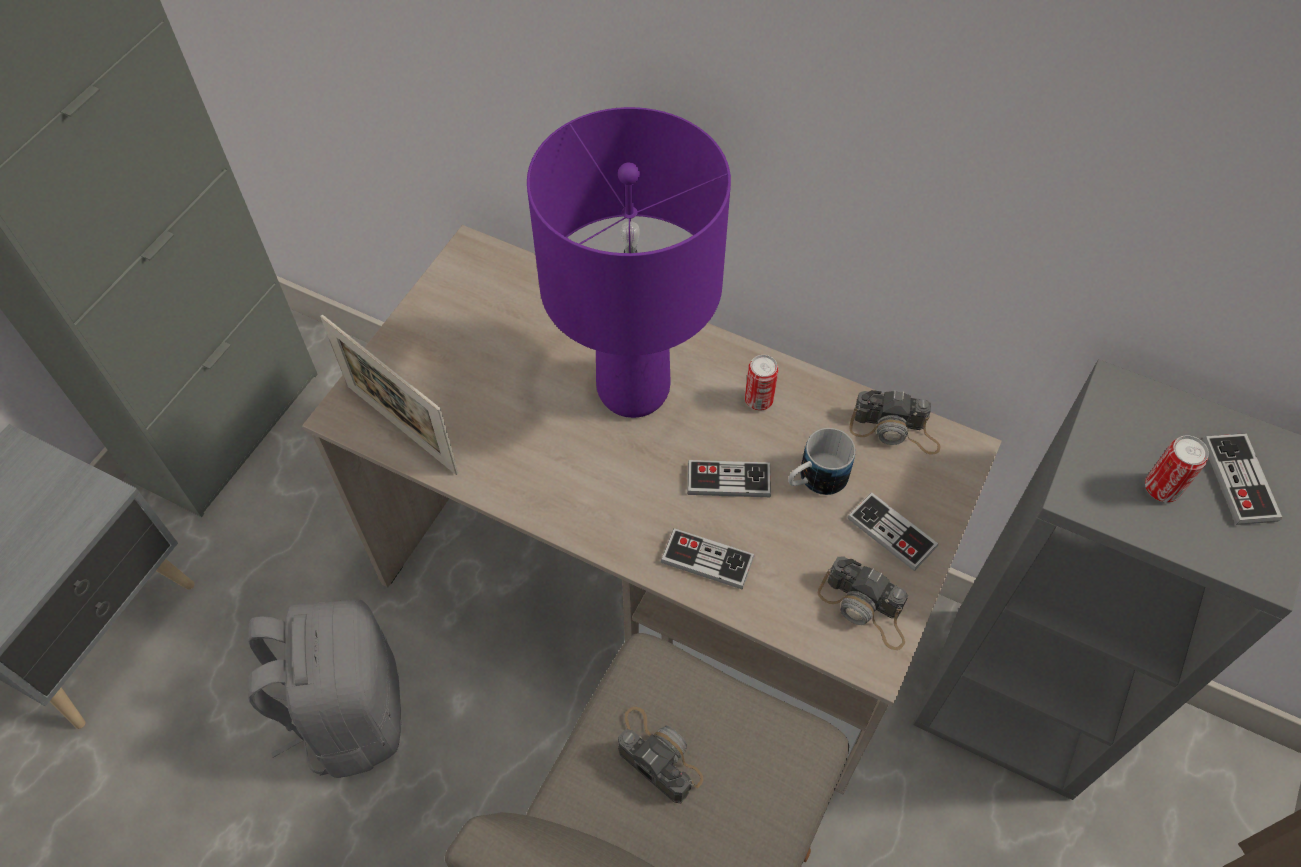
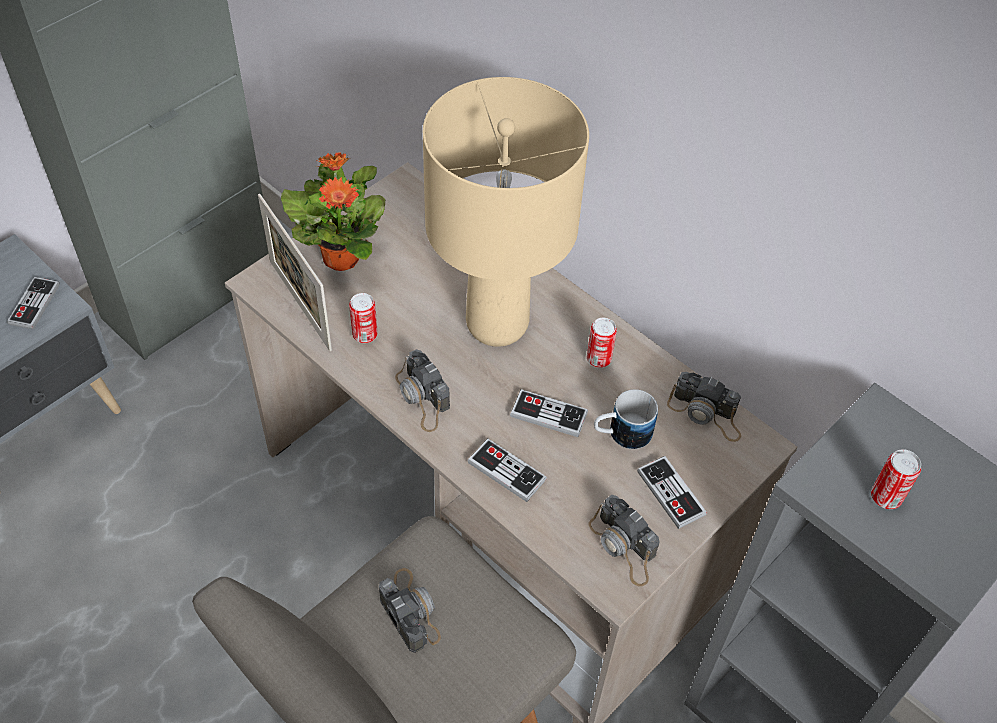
camera: 15 degrees right, 5 degrees down
(349, 713) = (207, 548): grey backpack -> none
(428, 358) = (341, 257): none -> potted plant
(489, 444) = (365, 335): none -> can
(582, 500) = (422, 397): none -> camera
(634, 390) = (497, 325): purple table lamp -> beige table lamp
(1239, 480) = (958, 509): game controller -> game controller (34, 304)

